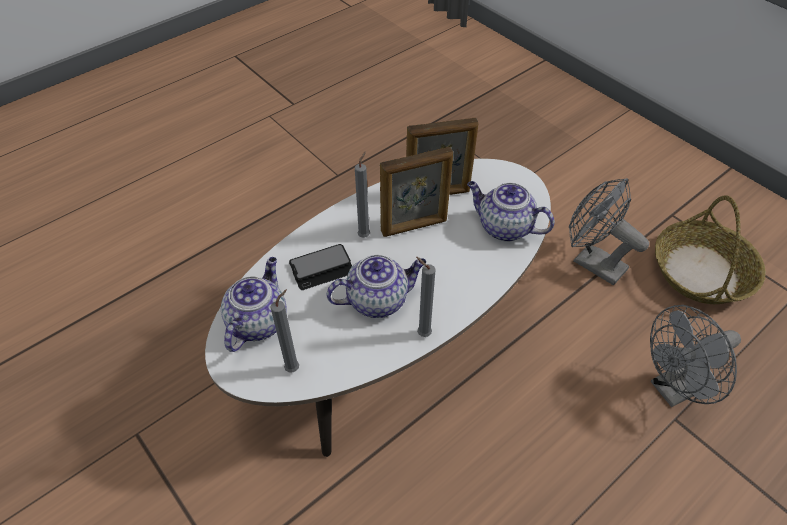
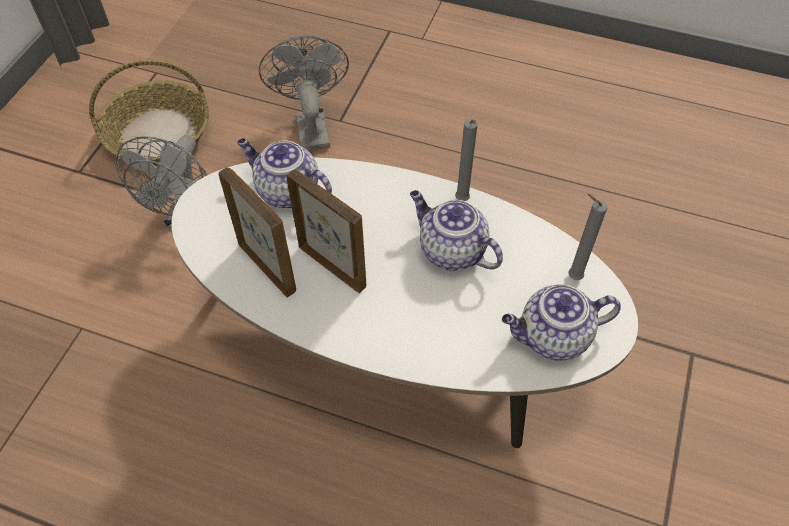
camera: 120 degrees left, 5 degrees up
(322, 268) = (448, 320): phone -> none
(365, 235) = (374, 305): grey candle -> none
(503, 227) = (286, 191): teapot -> teapot turned 120 degrees clockwise
(674, 389) = (310, 126): grey fan -> grey fan turned 135 degrees counterclockwise

